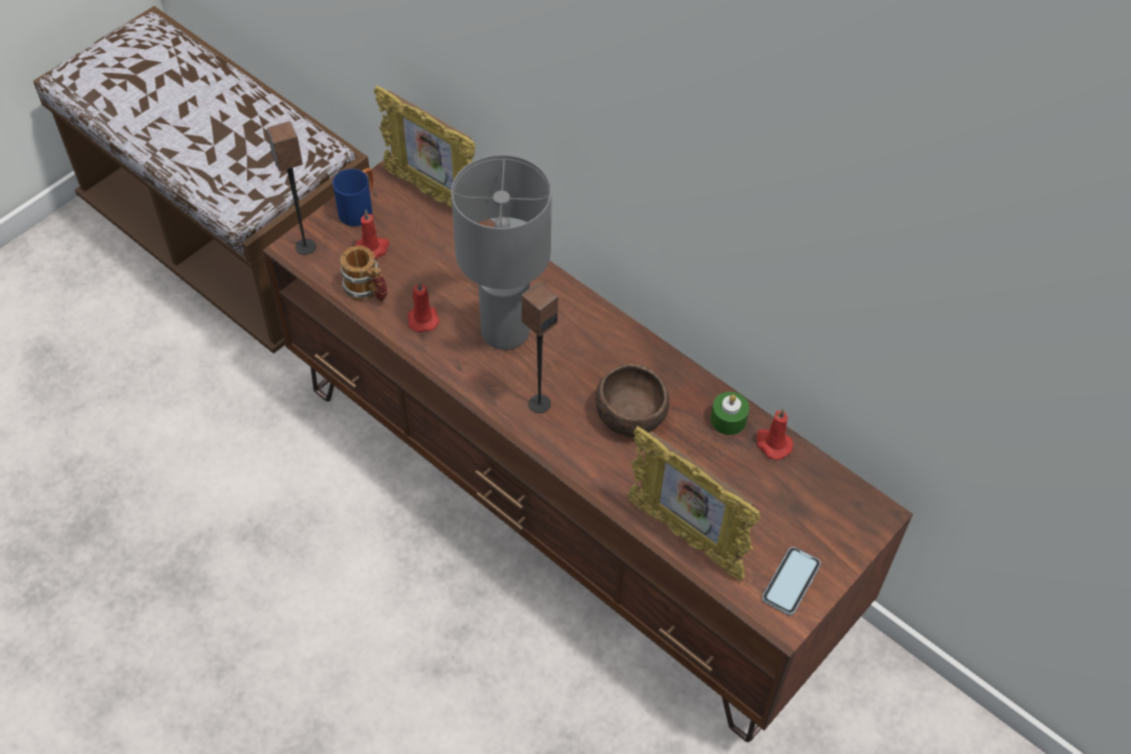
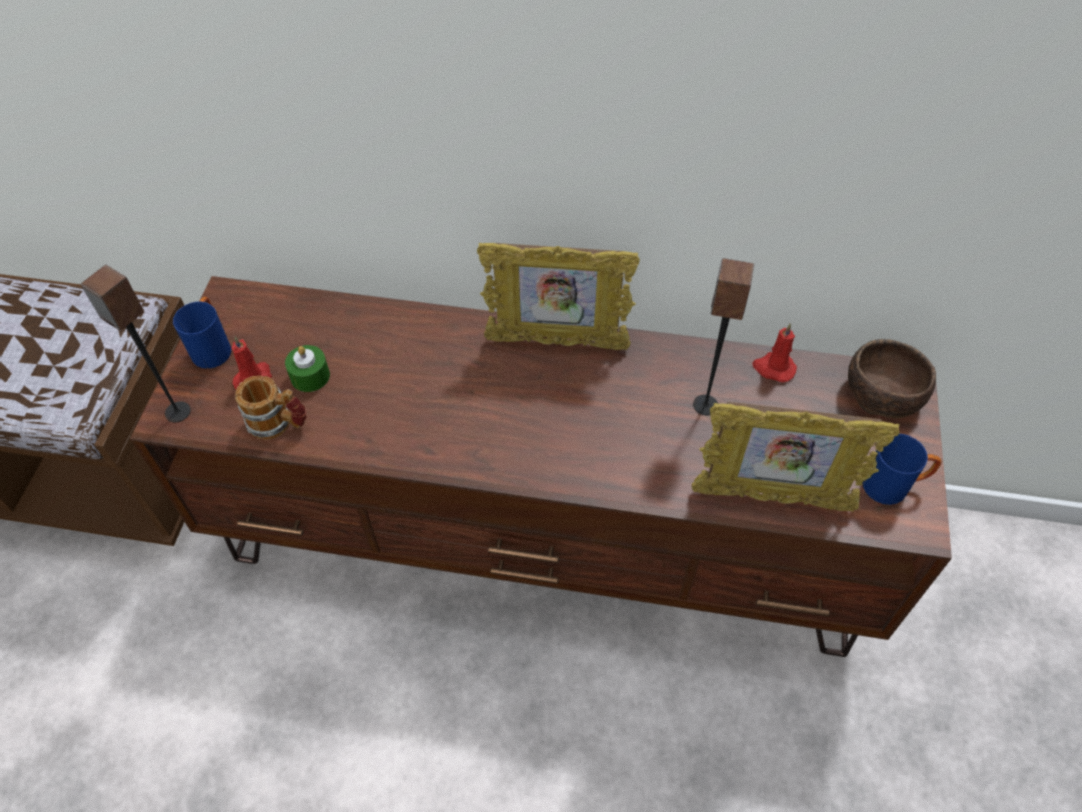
camera: 30 degrees left, 0 degrees up
(422, 318) = (357, 421): red candle -> none
(432, 195) = (282, 298): picture frame -> picture frame (557, 343)
(504, 330) = (449, 392): grey table lamp -> none
(539, 403) = (536, 444): speaker -> speaker (704, 405)
(631, 413) = (629, 407): brown bowl -> brown bowl (881, 392)
(728, 420) = (719, 367): green candle -> green candle (310, 376)
(791, 582) = (893, 486): phone -> blue mug

